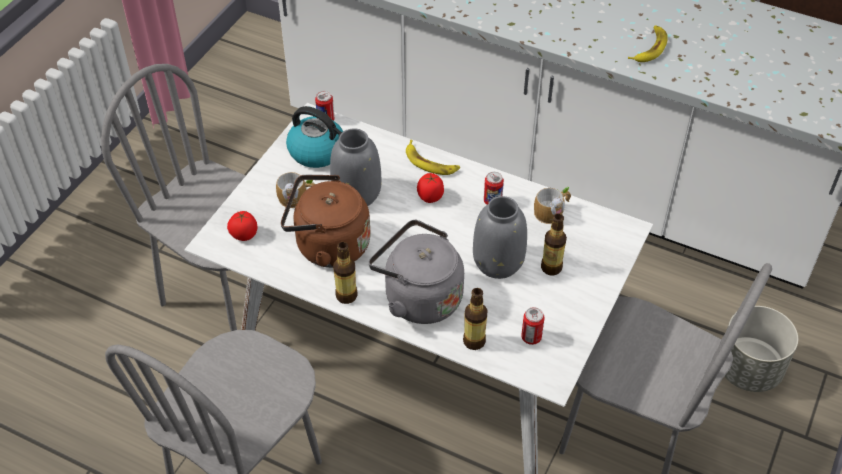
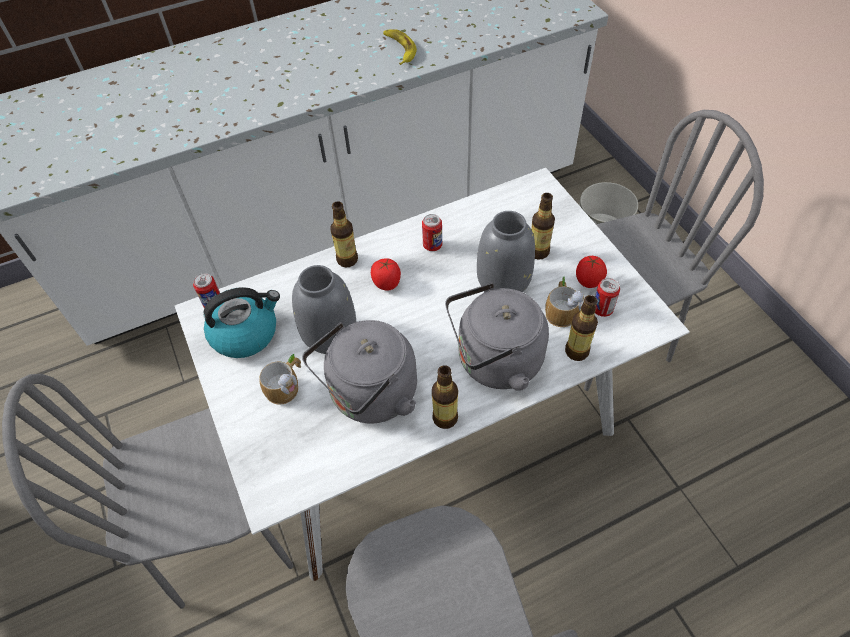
camera: 50 degrees left, 5 degrees up
(244, 235) = (288, 462): tomato -> tomato (588, 282)
(328, 245) = (370, 396): brown kettle -> grey kettle
(430, 162) = (347, 260): banana -> bottle
(552, 212) = (480, 215): mug -> mug (561, 310)

